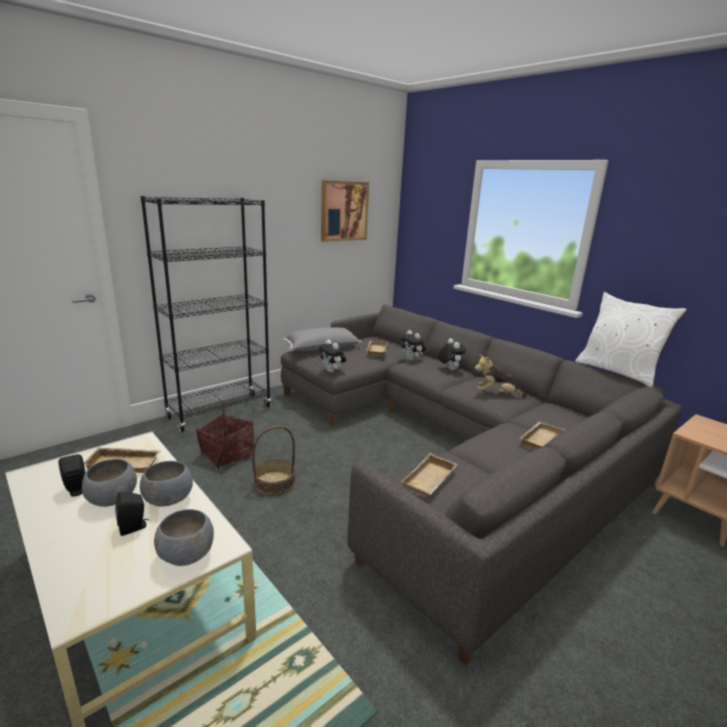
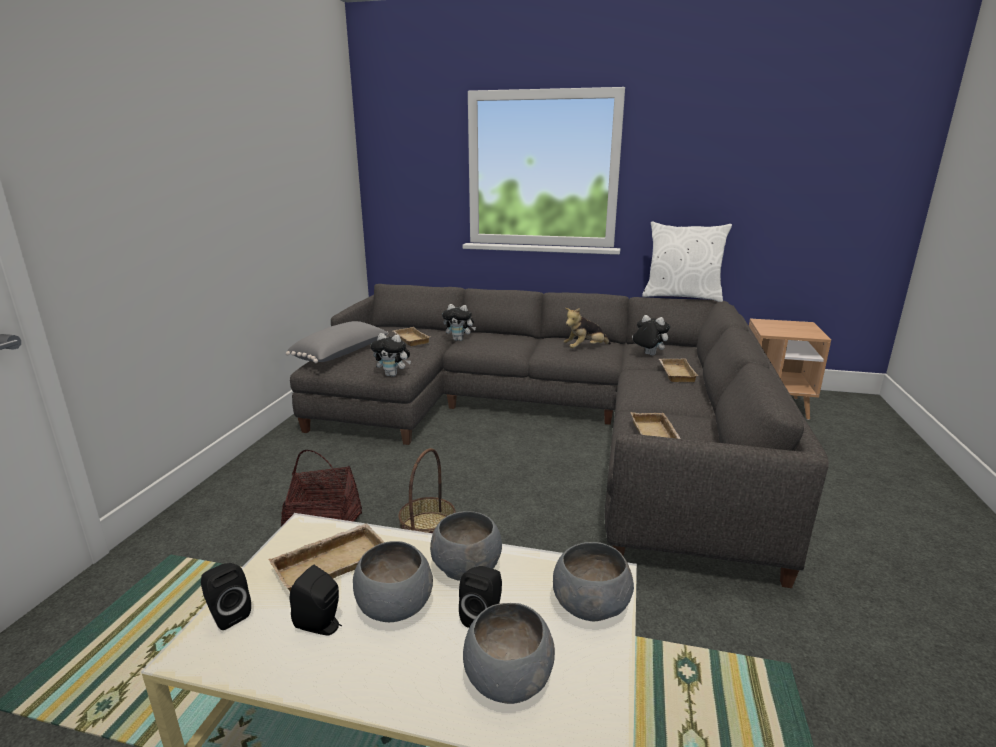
camera: 35 degrees left, 0 degrees up
(58, 465) = (228, 614): none -> black speaker
(91, 563) = (507, 680): none -> grey bowl
(220, 412) = (238, 483): black bookcase -> none
(344, 211) = (310, 163): picture -> none
(449, 369) = (510, 338): plush toy -> plush toy (648, 355)

